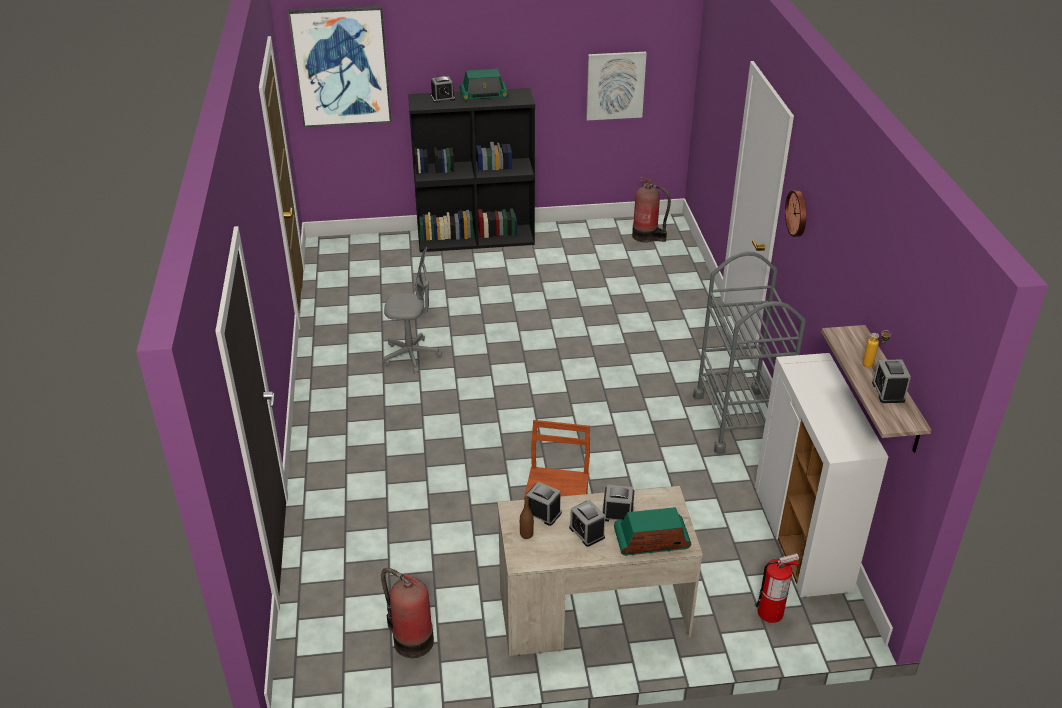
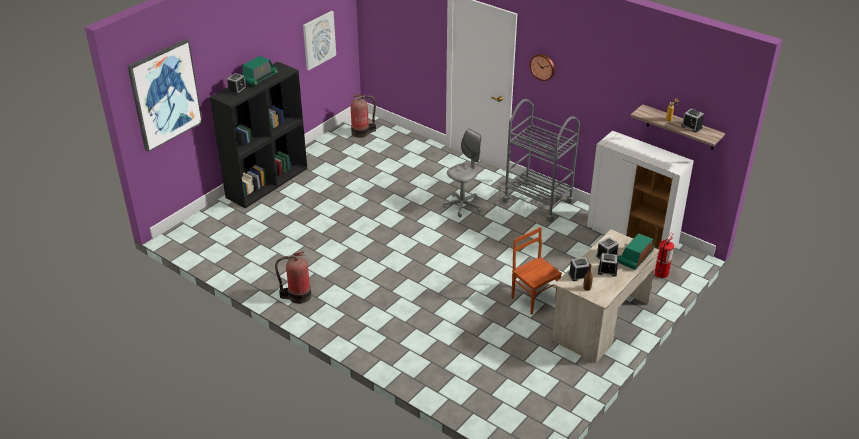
camera: 45 degrees left, 0 degrees up
(411, 356) = (336, 266): grey office chair -> grey office chair (462, 206)
(411, 640) = (547, 388): fire extinguisher -> fire extinguisher (297, 296)

